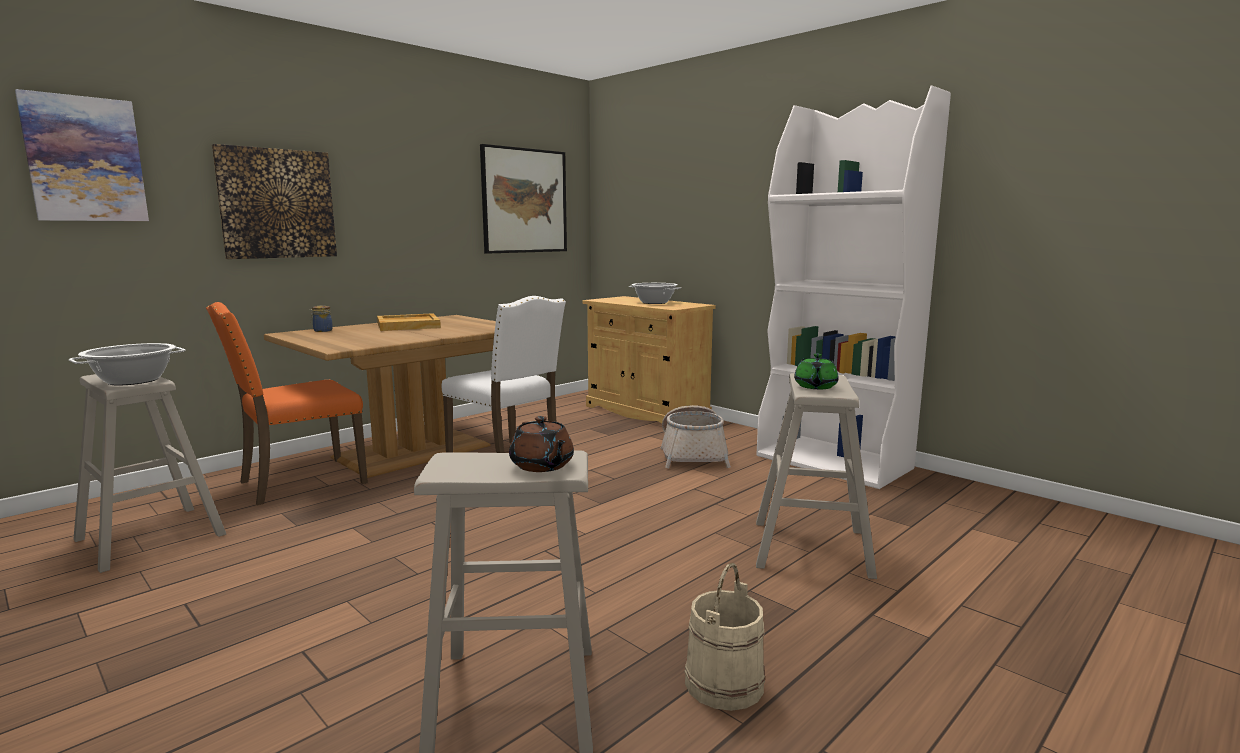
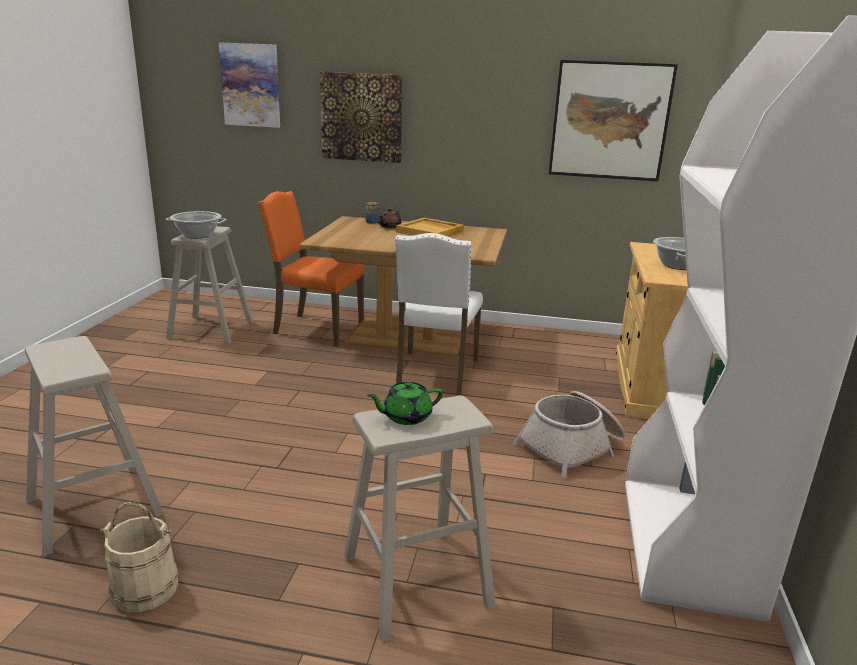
camera: 55 degrees right, 10 degrees up
(542, 466) = (65, 367): brown teapot -> brown teapot (389, 226)

